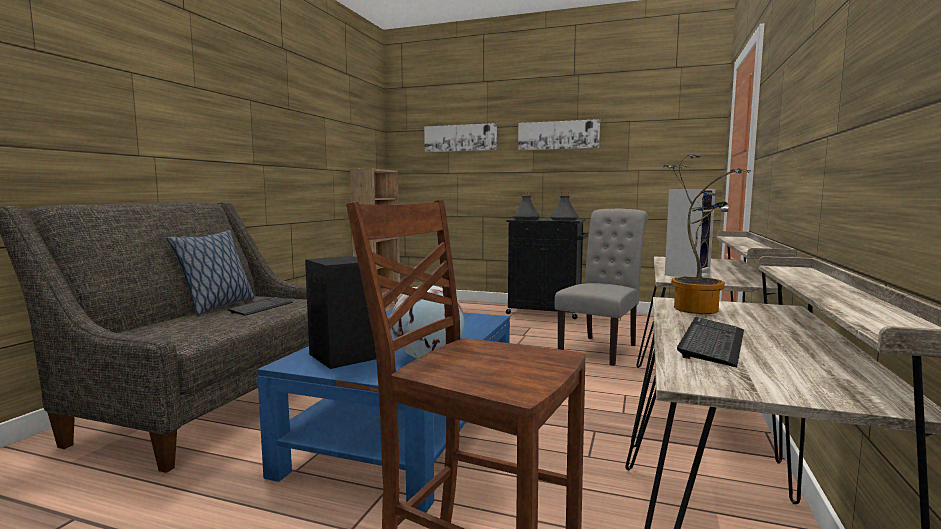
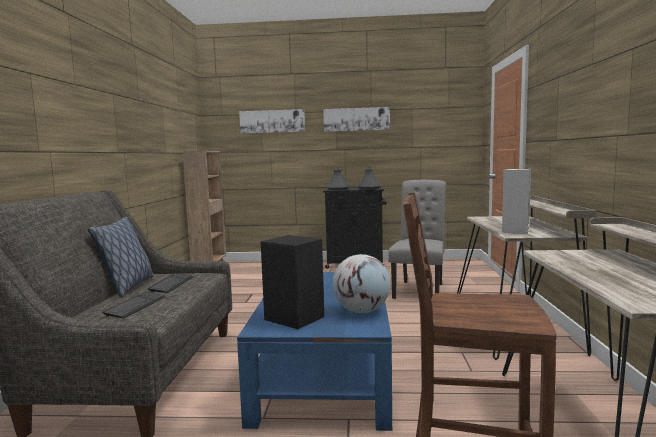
camera: 15 degrees left, 0 degrees up
(697, 308) = (564, 256): potted plant -> none
(712, 343) = (613, 280): keyboard -> keyboard (135, 306)

